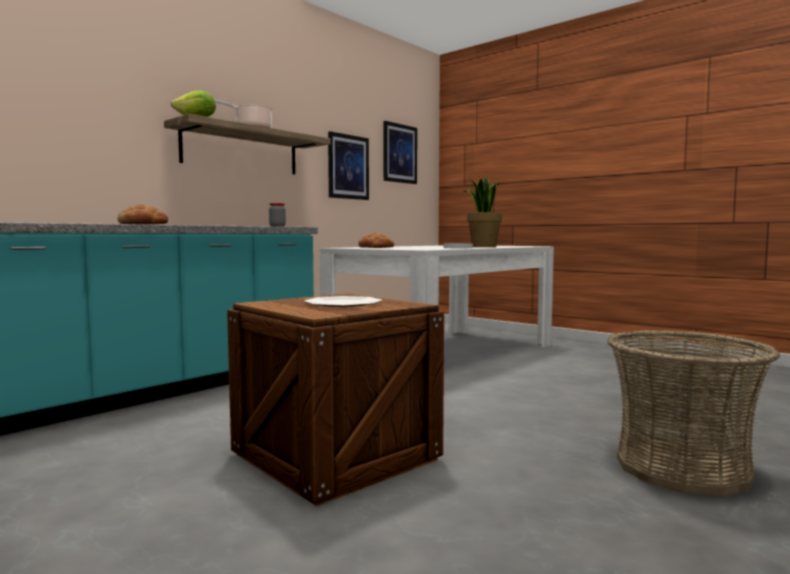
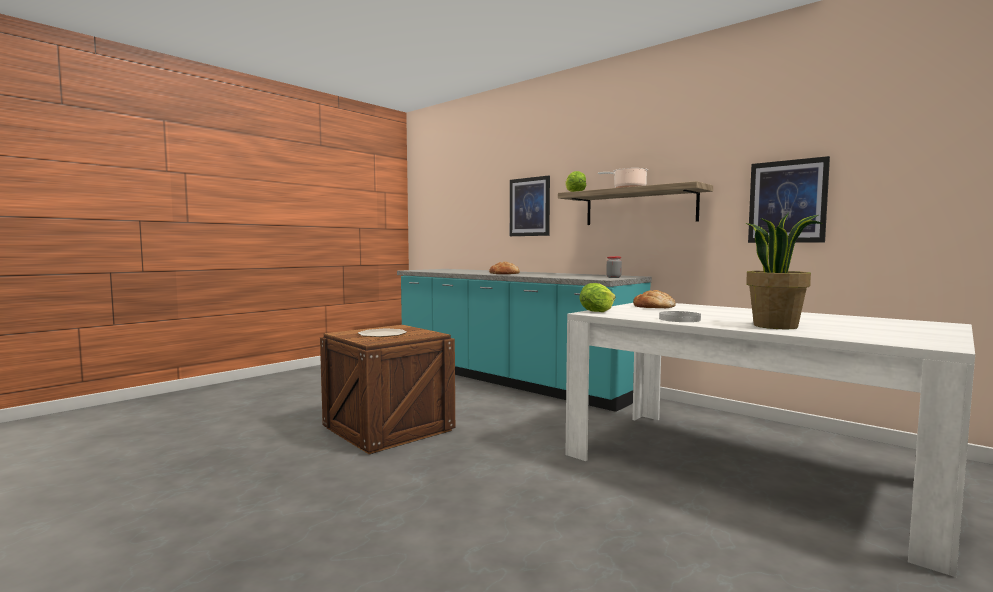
camera: 90 degrees right, 0 degrees up
(399, 153) = (919, 162): picture -> picture (529, 207)
(413, 249) = (596, 311): none -> lettuce
(682, 468) = (291, 549): basket -> none

